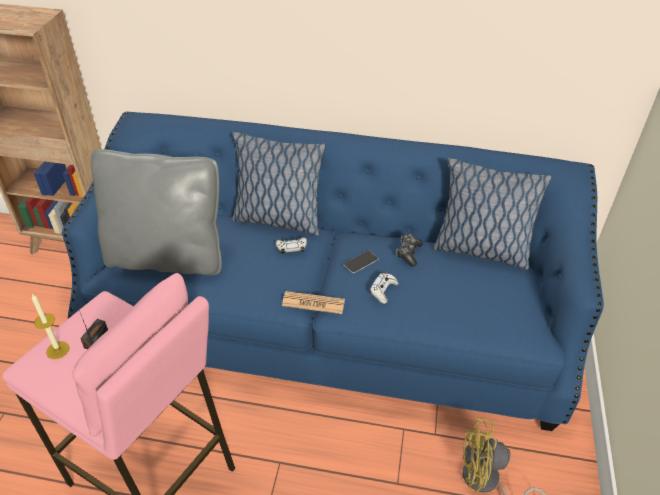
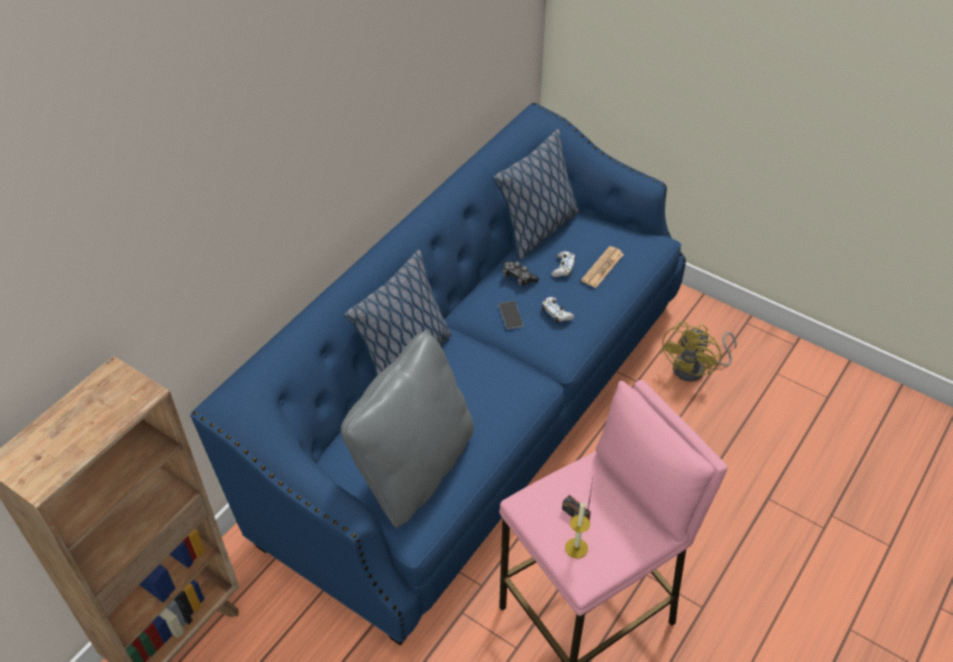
camera: 65 degrees left, 5 degrees up
(291, 247) = (461, 359): white game controller -> white game controller (563, 267)
(313, 303) = (545, 368): newspaper -> newspaper (602, 267)

